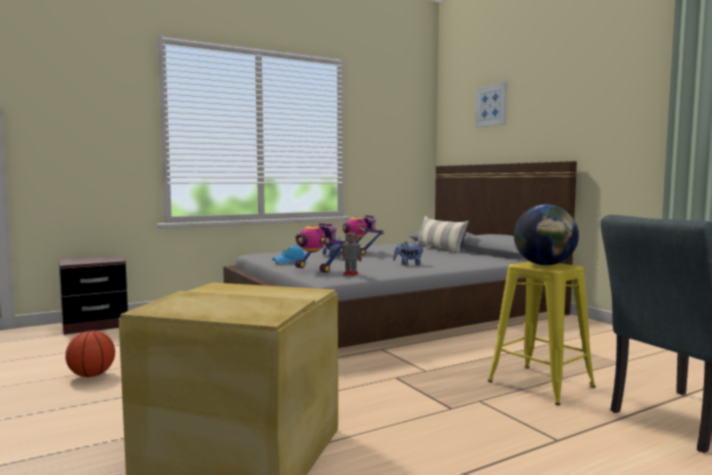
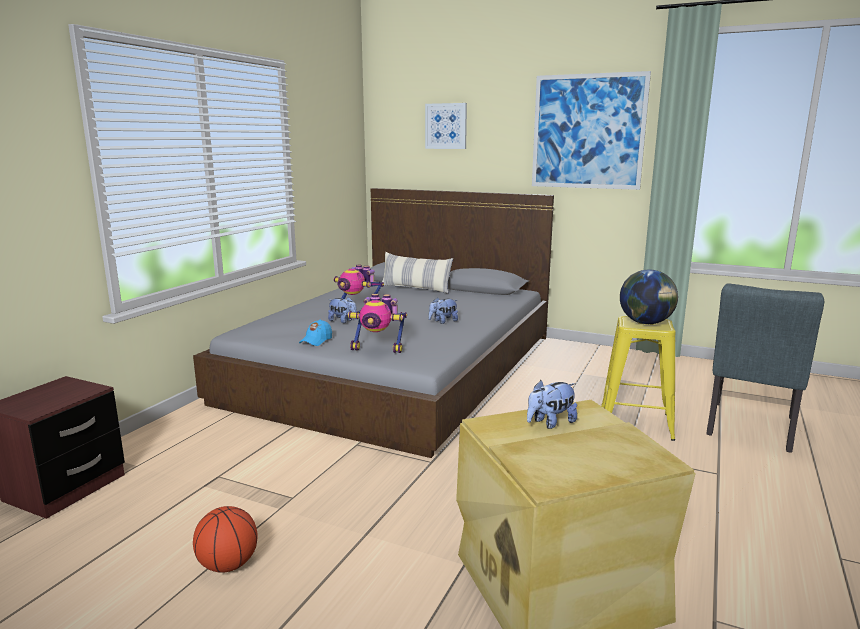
camera: 35 degrees left, 10 degrees up
(260, 292) = (550, 423): none -> plush toy
(350, 274) = (426, 350): toy robot -> none
(608, 93) = (588, 132): none -> picture

